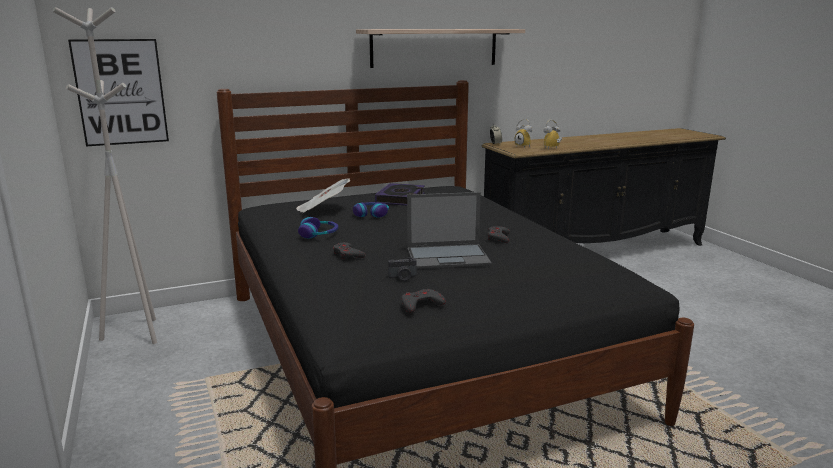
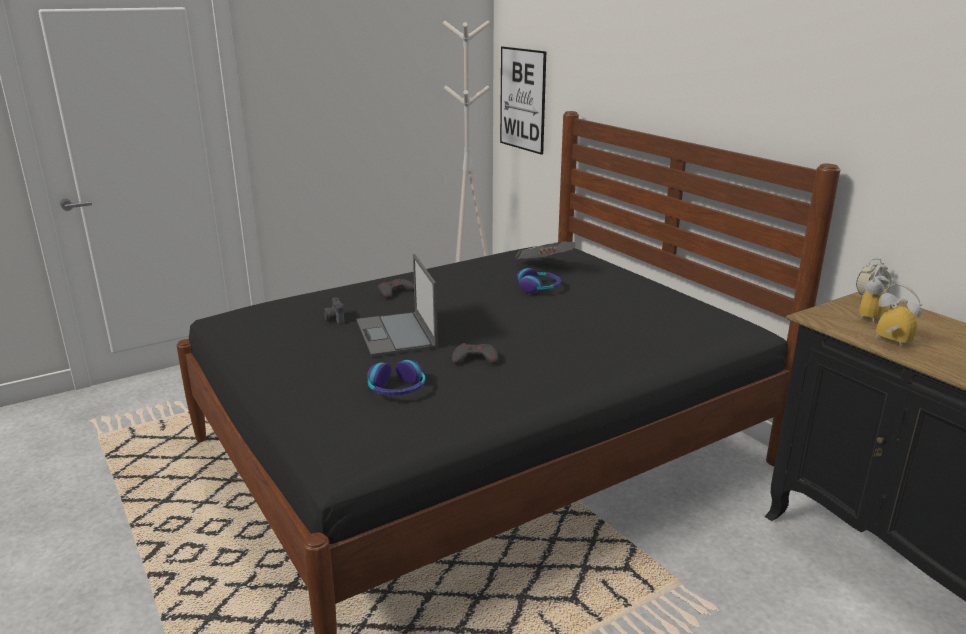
camera: 80 degrees right, 5 degrees up
(319, 234) = (456, 275): headphones -> headphones (397, 389)
(400, 199) = (620, 296): book -> none
(421, 304) = (268, 331): grey game controller -> none
(434, 47) = (810, 100): shelf -> none

